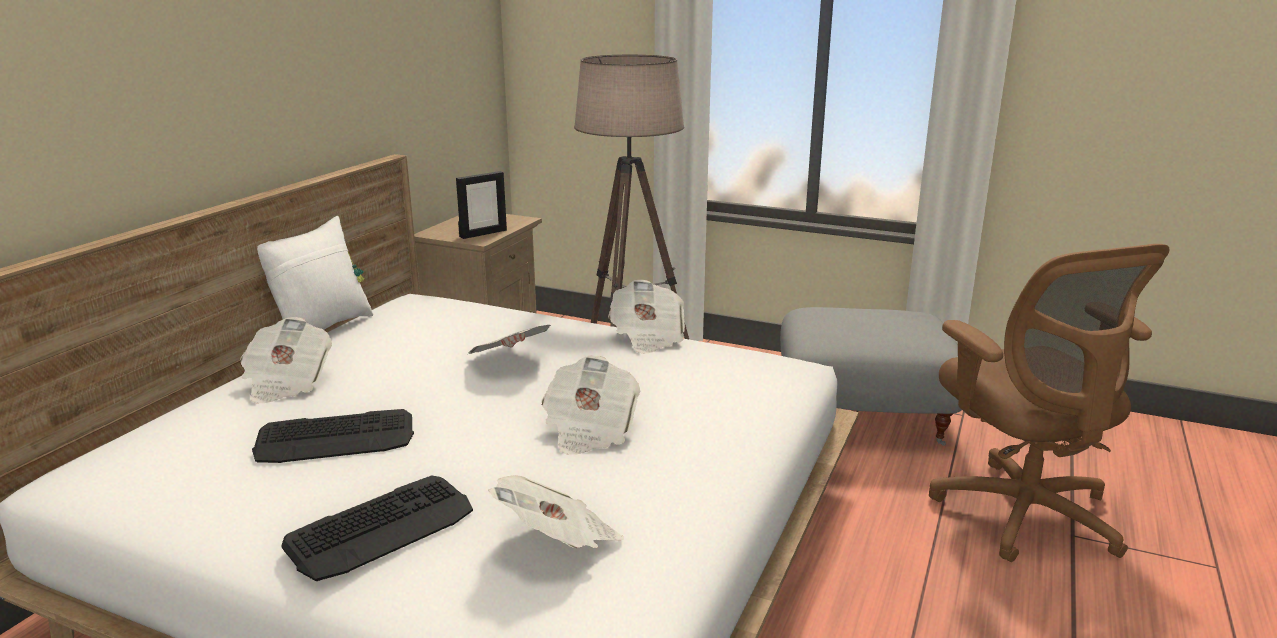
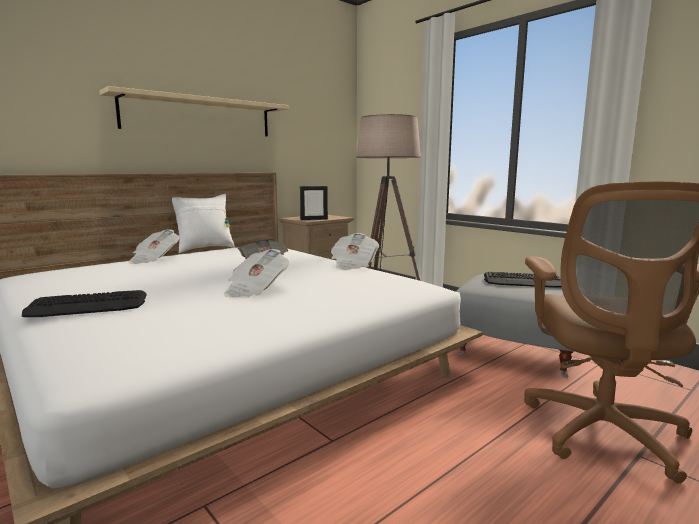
camera: 25 degrees right, 10 degrees down
(275, 71) = (199, 116): none -> beige shelf
(336, 438) = (135, 277): keyboard -> keyboard (523, 281)
(559, 541) = (155, 325): newspaper -> none

